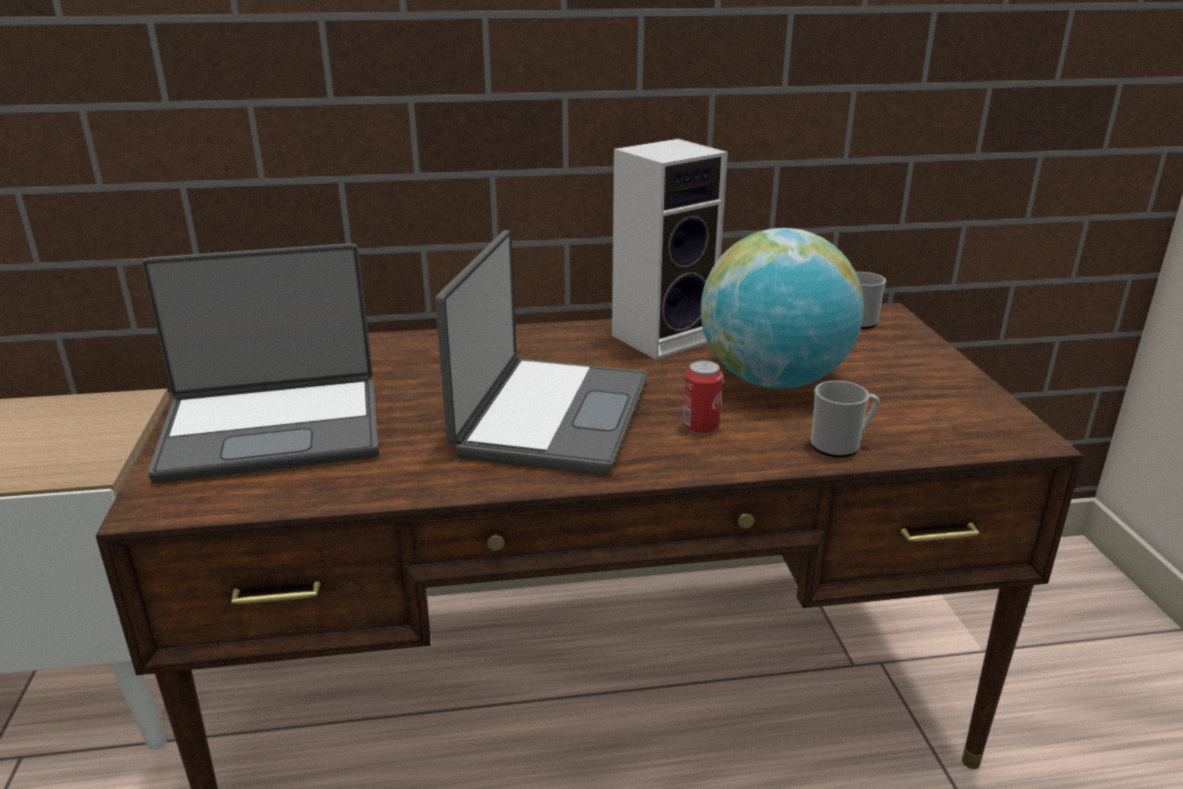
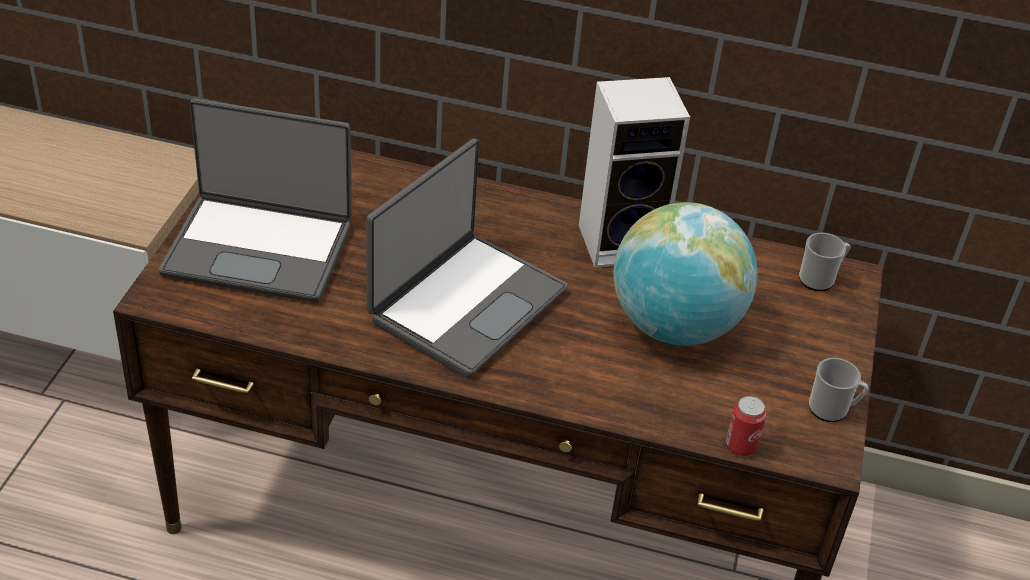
camera: 20 degrees right, 15 degrees up
(701, 427) = (574, 355): can -> can (740, 446)
(840, 445) = (667, 413): mug -> mug (832, 409)

